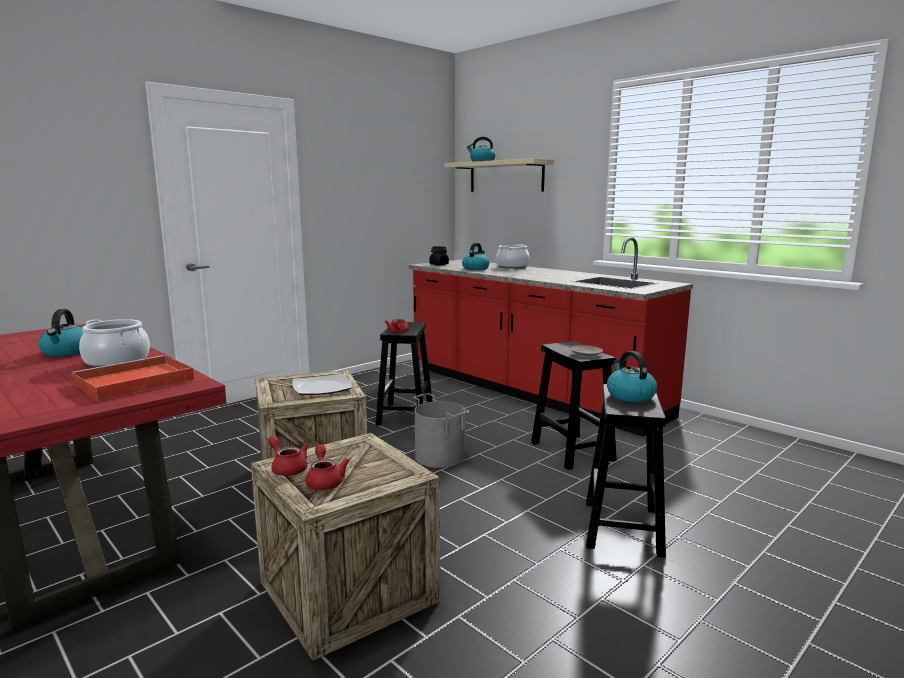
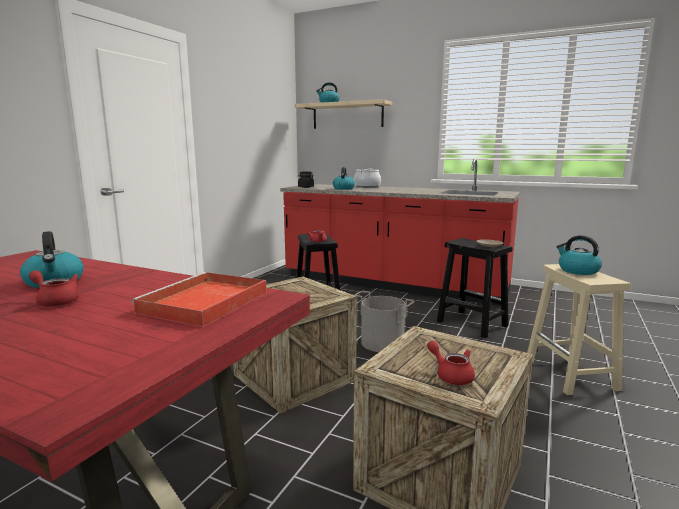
camera: 20 degrees left, 0 degrees up
(117, 362) = (139, 285): cooking pot -> none
(287, 468) = (398, 369): red teapot -> red teapot (56, 301)
(322, 387) = (306, 293): plate -> none
(623, 528) = (571, 375): black stool -> beige stool

